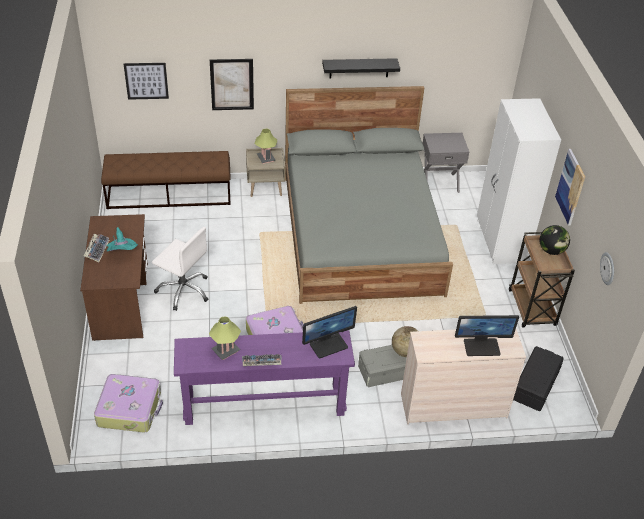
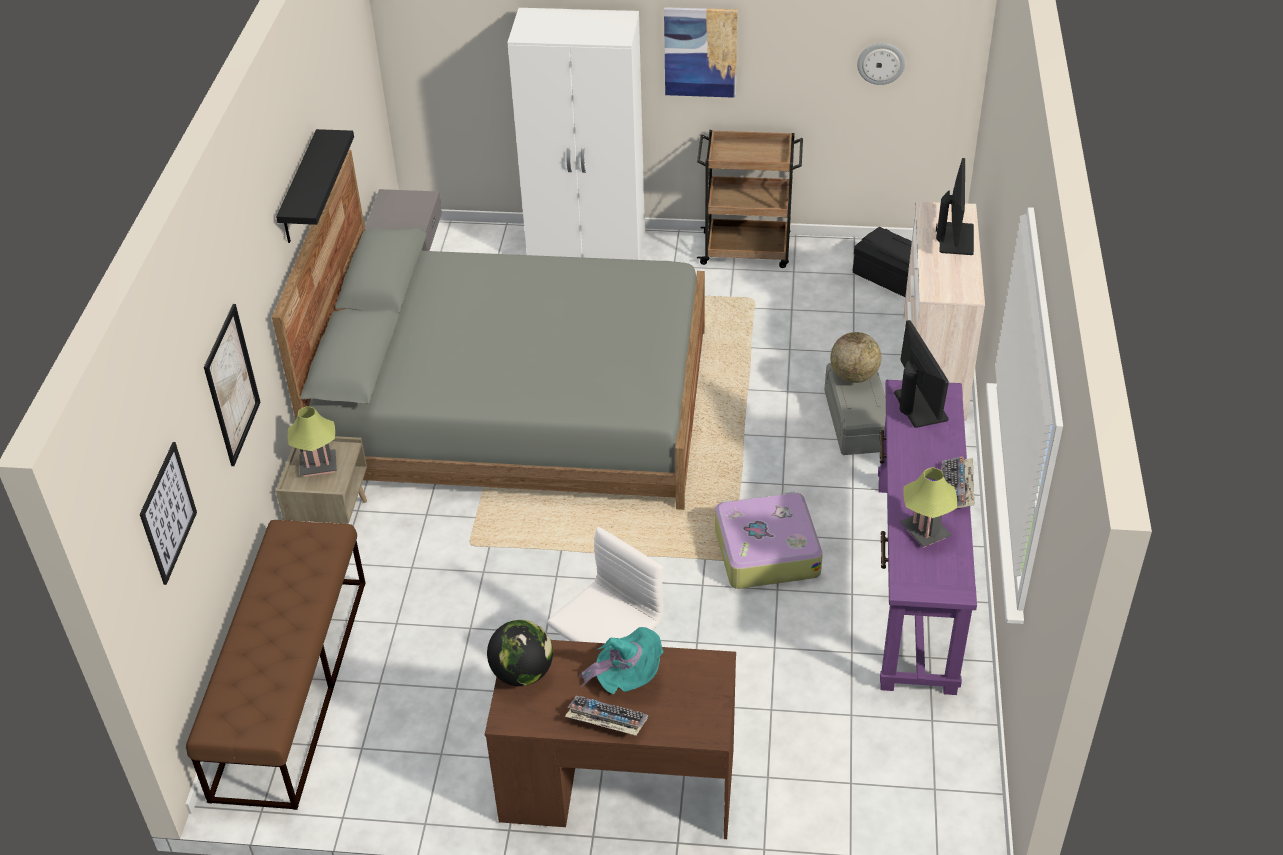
camera: 75 degrees left, 0 degrees up
(130, 409) = (914, 777): suitcase -> none
(551, 250) = (740, 147): globe -> globe (522, 673)

